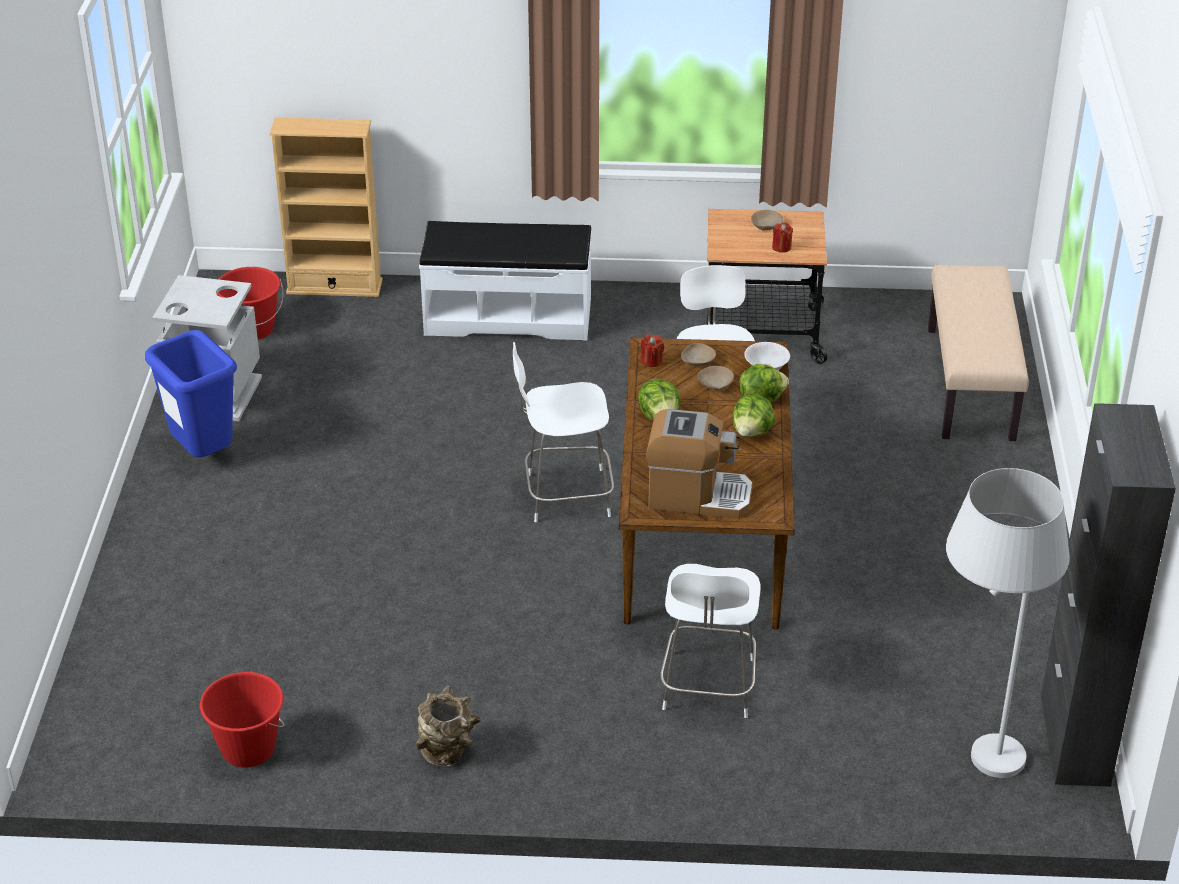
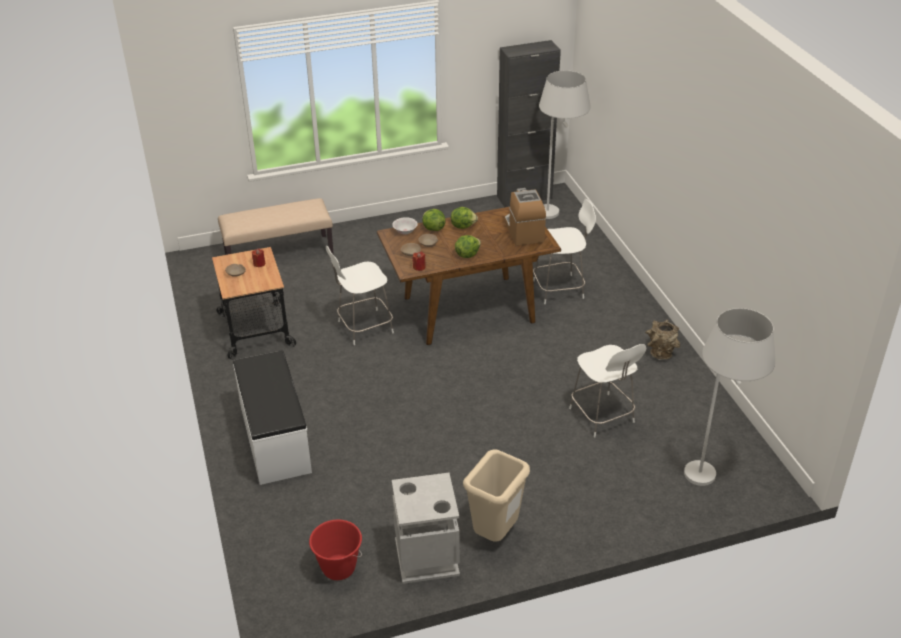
camera: 110 degrees left, 0 degrees up
(121, 691) = (713, 484): none -> white floor lamp
(203, 455) = (495, 535): blue trash can -> beige trash can
(248, 750) = (712, 419): red bucket -> none
(334, 286) = (265, 542): beige bookcase -> none
(564, 495) = (447, 366): white chair -> white chair (602, 417)

